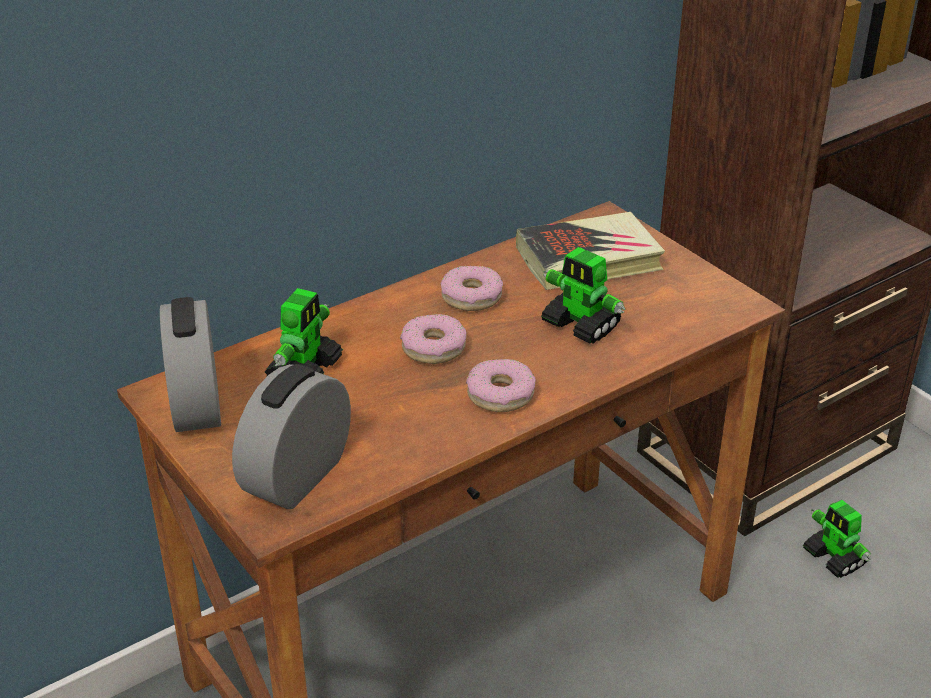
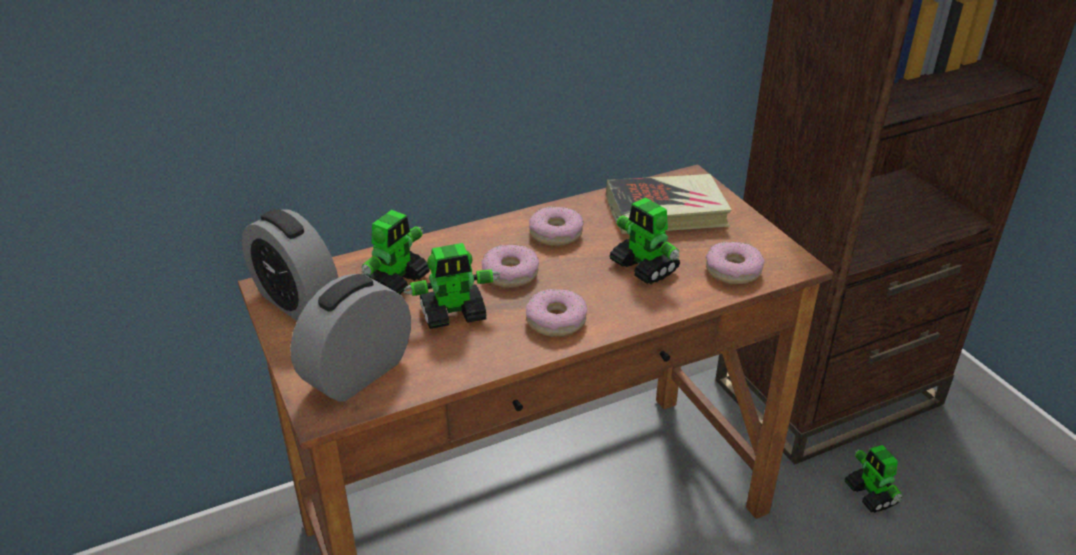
camera: 10 degrees right, 0 degrees up
(196, 405) = (296, 301): alarm clock -> alarm clock turned 45 degrees counterclockwise
(384, 400) = (454, 314): none -> toy robot
(678, 318) = (733, 270): none -> donut

